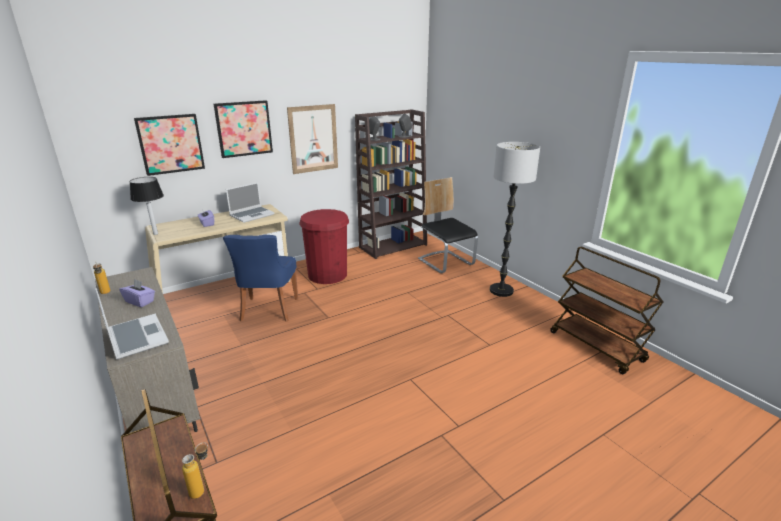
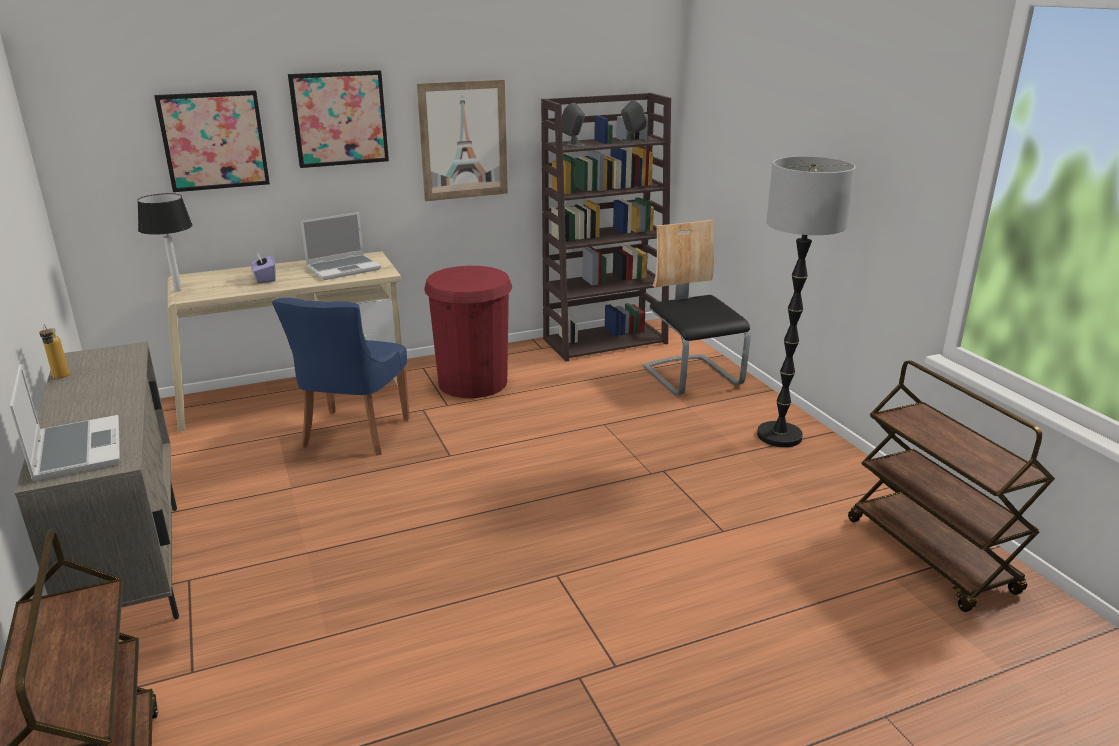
camera: 10 degrees right, 0 degrees up
(140, 301) = (106, 395): purple tissue box -> none
(203, 489) = (103, 699): bottle -> none

